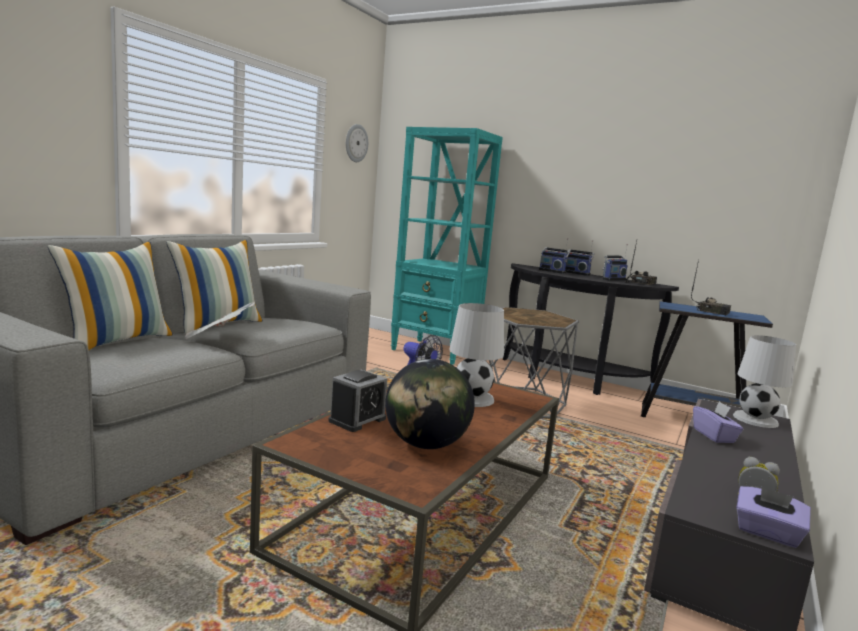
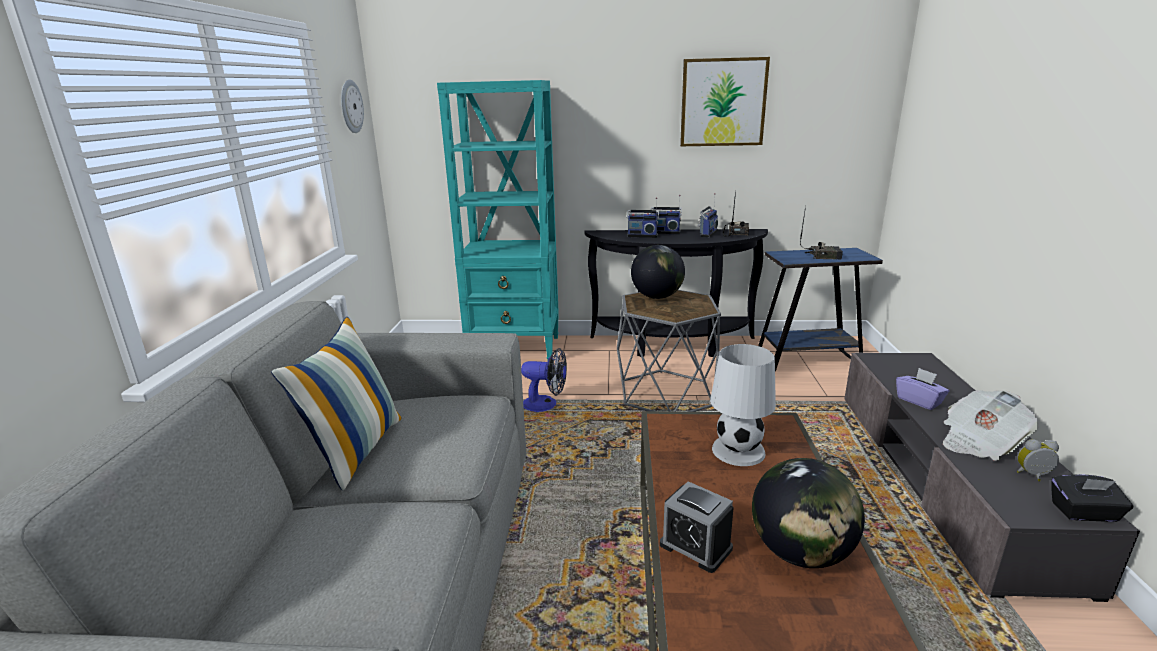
camera: 25 degrees left, 10 degrees up
(117, 341) = (271, 554): pillow -> none
(217, 339) = (408, 487): newspaper -> newspaper (980, 442)
(357, 420) = (695, 546): alarm clock -> alarm clock turned 120 degrees clockwise
(529, 312) = (657, 297): none -> globe
(646, 164) = (723, 102): none -> picture
(755, 419) = (915, 364): white table lamp -> none
(767, 533) = (1084, 513): purple tissue box -> black tissue box

